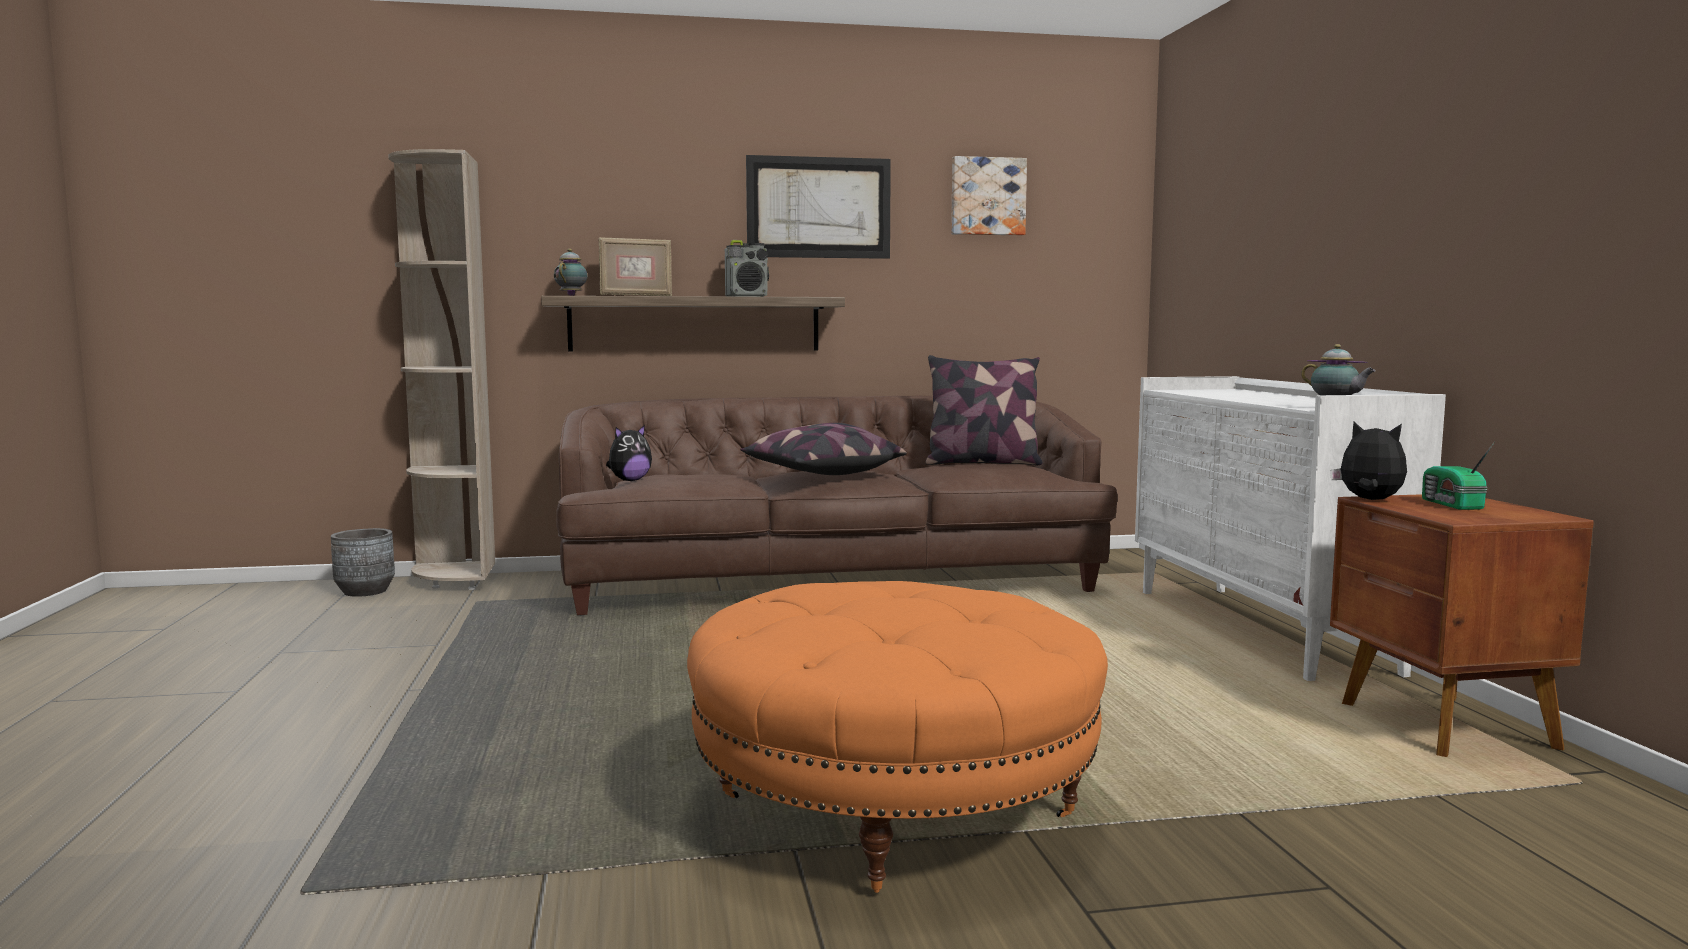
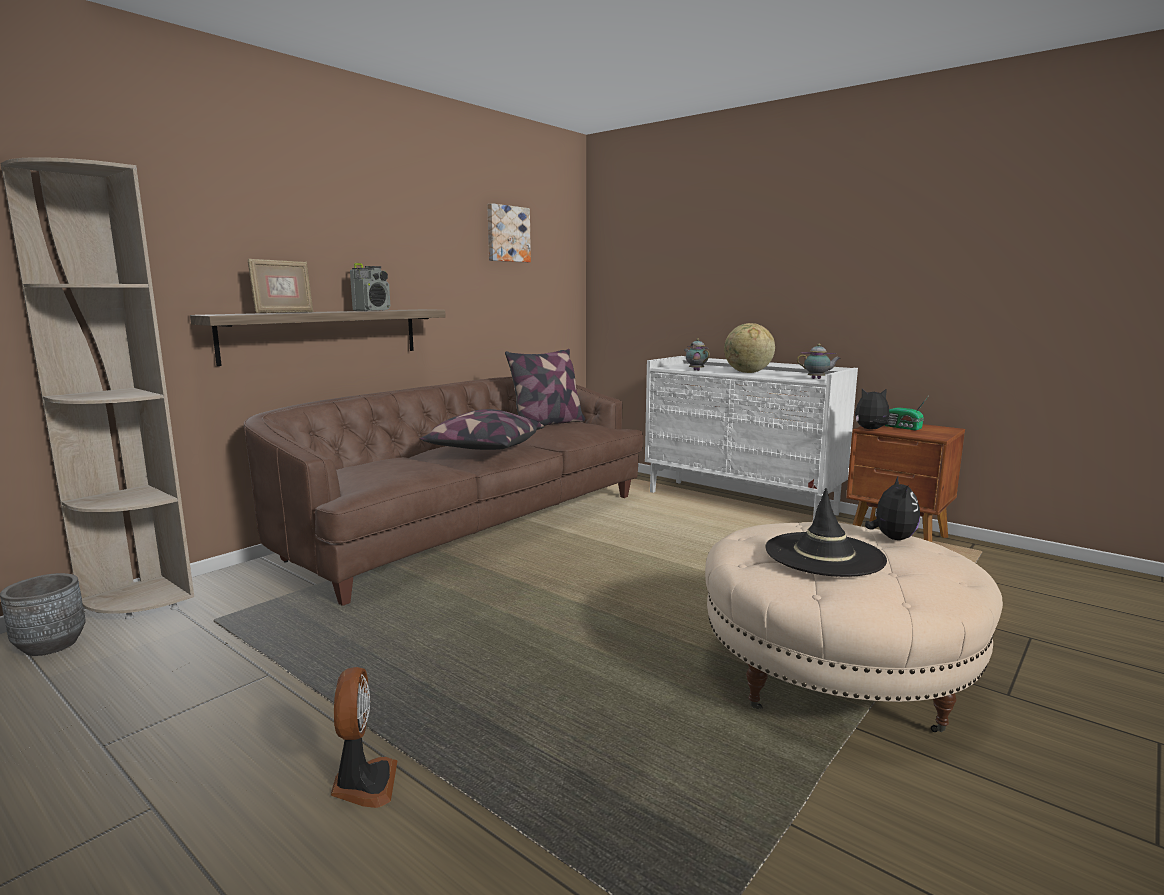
camera: 40 degrees left, 5 degrees up
(348, 723) = (363, 784): none -> fan
(572, 295) = (228, 314): teapot -> teapot (695, 370)
(629, 480) = (356, 480): plush toy -> plush toy (891, 538)
(818, 207) = (407, 237): picture -> none
(844, 603) = (824, 555): none -> black hat
(893, 809) = (834, 676): orange ottoman -> beige ottoman
(1263, 399) = (747, 372): none -> globe

